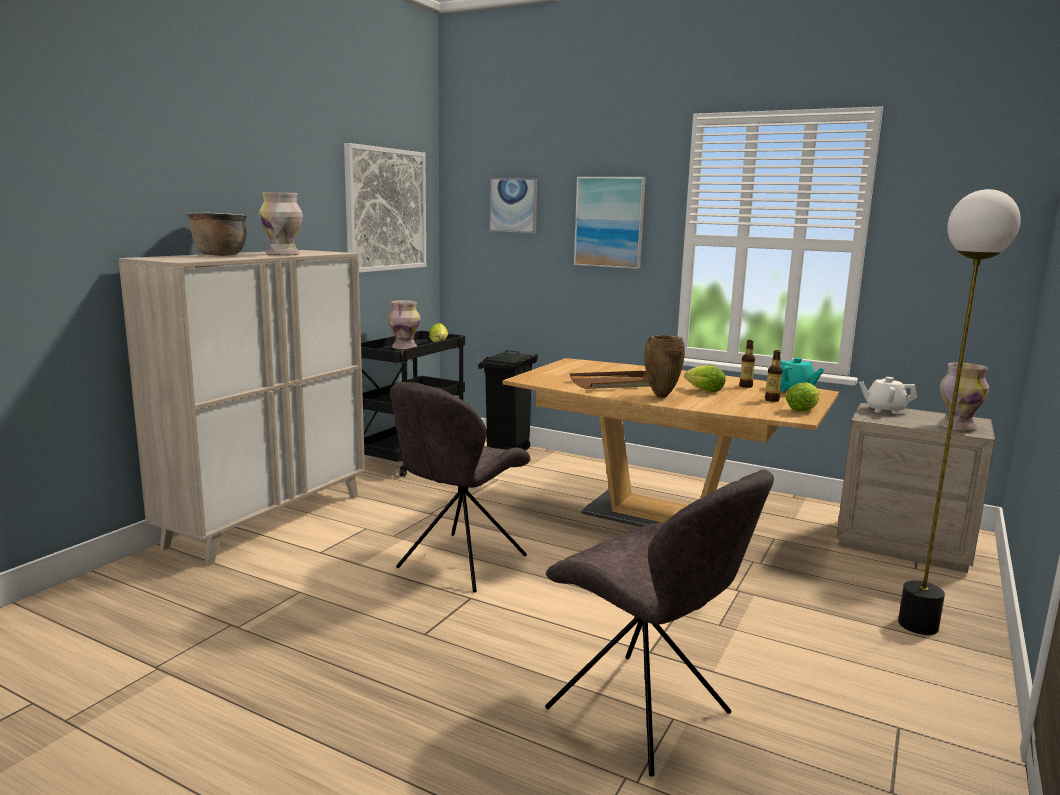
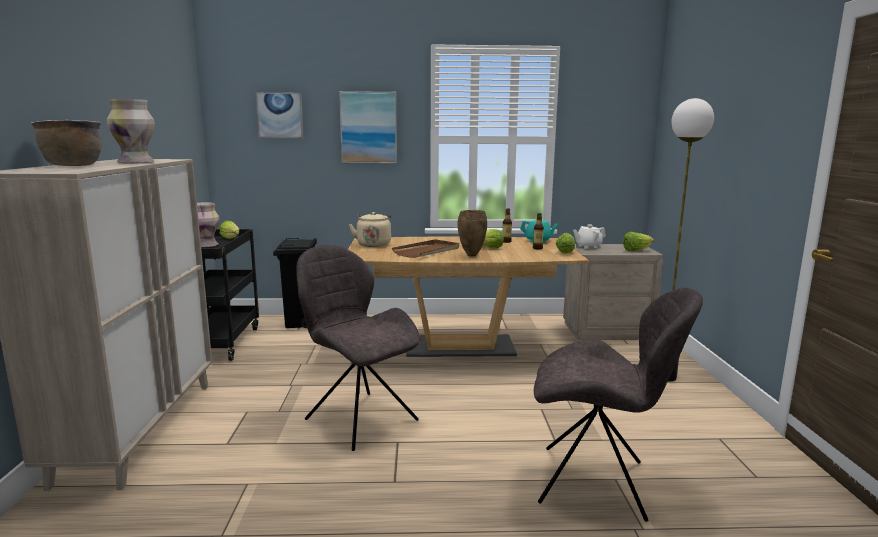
camera: 30 degrees left, 0 degrees up
(386, 210) = (171, 119): picture -> none
(459, 563) = (359, 418): grey chair -> grey chair turned 135 degrees clockwise
(571, 368) = (373, 244): none -> beige kettle
(956, 427) = (636, 250): vase -> lettuce

